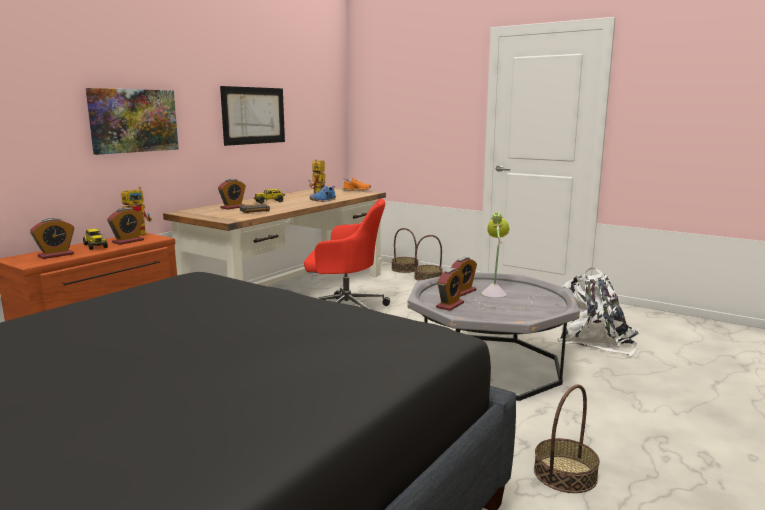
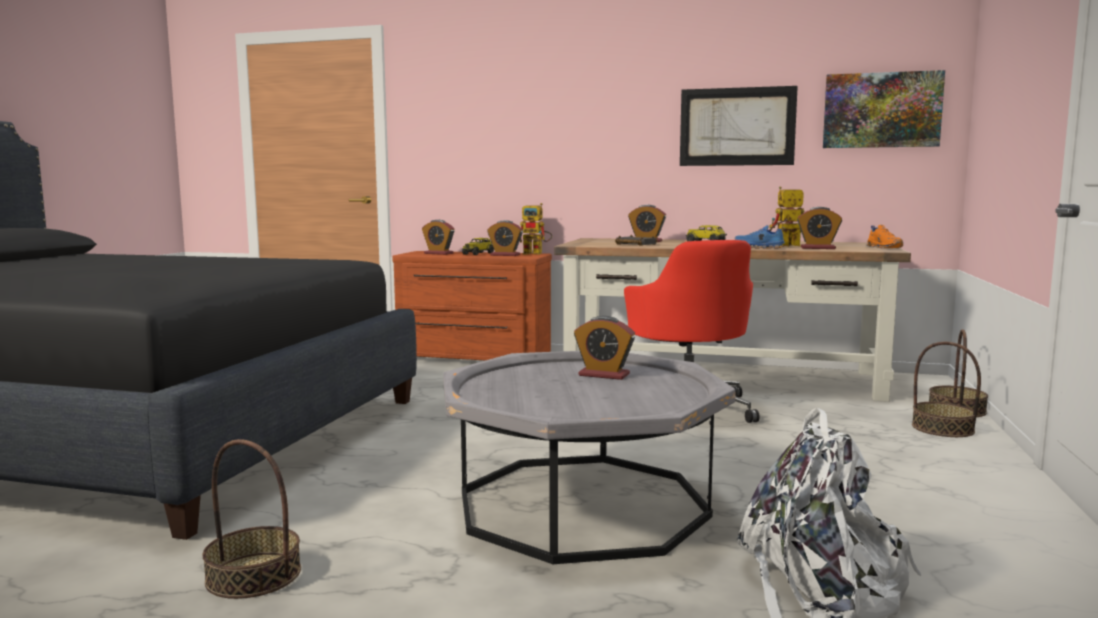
camera: 70 degrees right, 5 degrees down
(133, 120) = (560, 134): picture -> picture (881, 110)
(450, 305) = (530, 374): alarm clock -> alarm clock (818, 248)
(498, 297) = (601, 391): table lamp -> none

